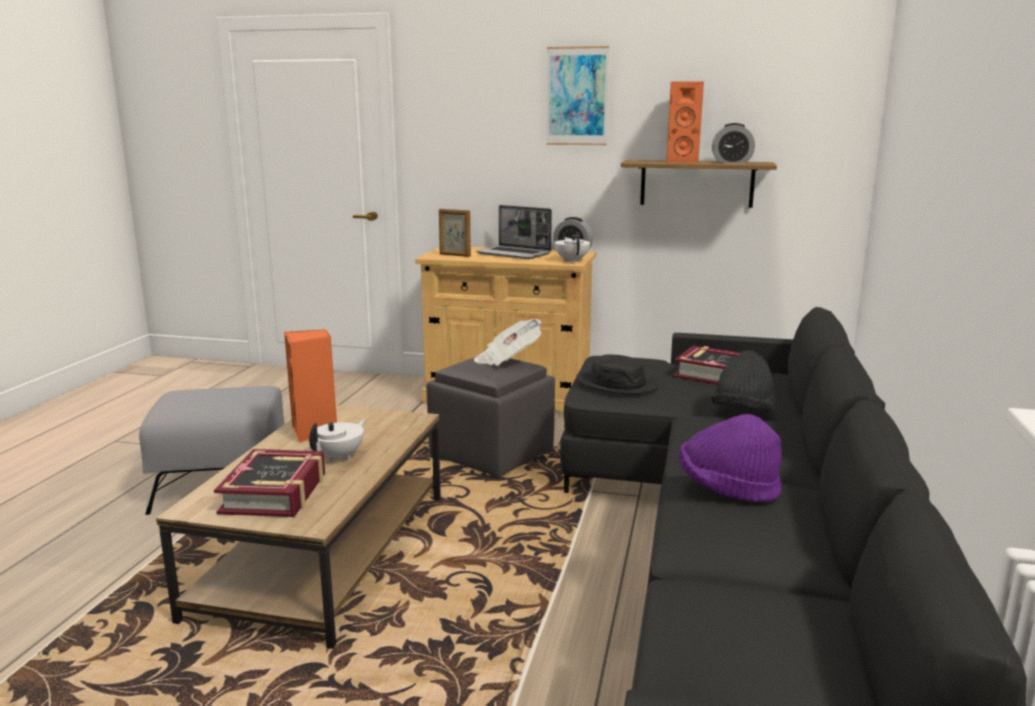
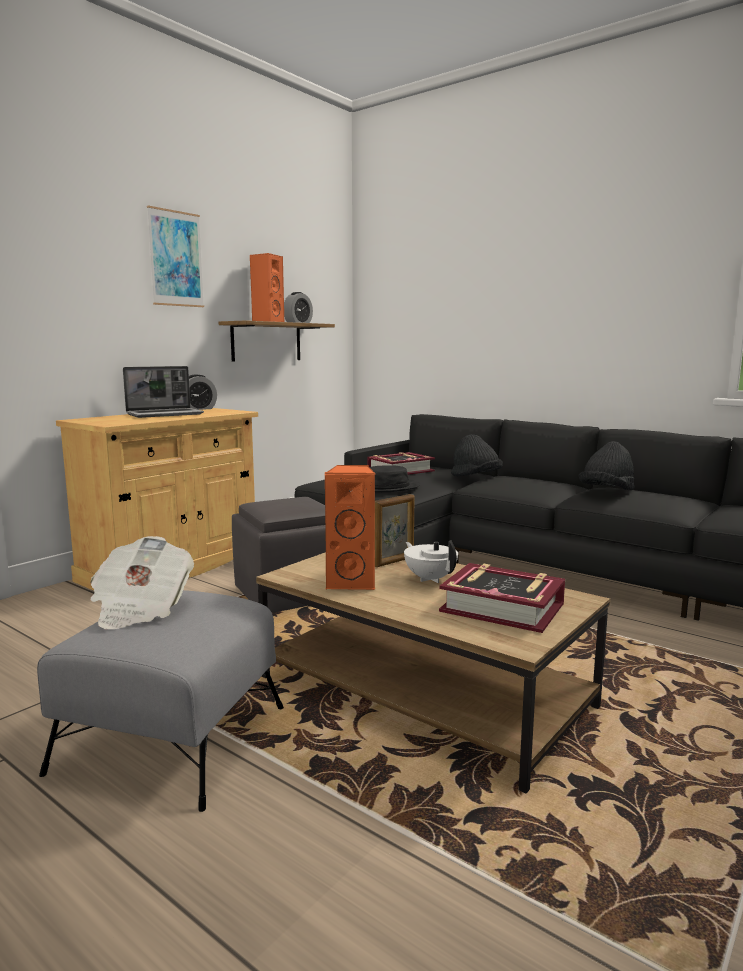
camera: 65 degrees left, 5 degrees down
(454, 255) = (124, 421): picture frame -> picture frame (394, 562)
(508, 360) = (285, 499): newspaper -> newspaper (140, 608)
(572, 261) = (232, 411): white teapot -> none
(727, 488) = (606, 492): purple hat -> black hat

